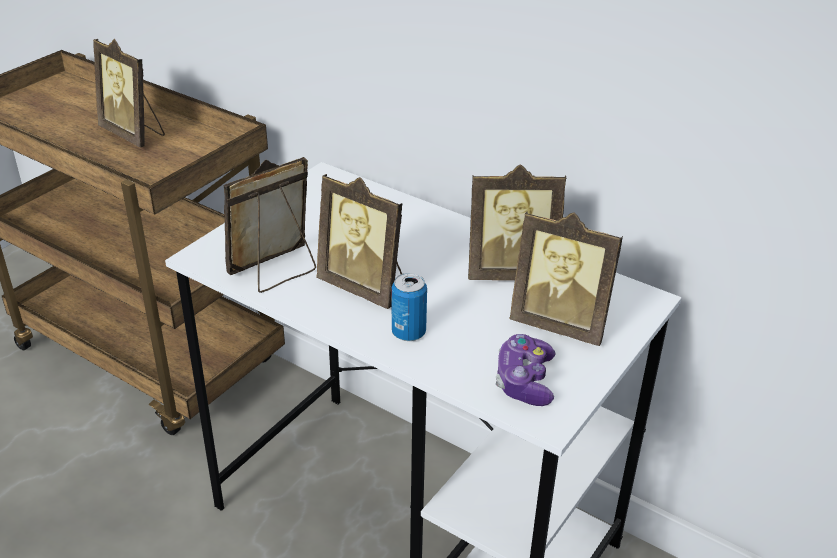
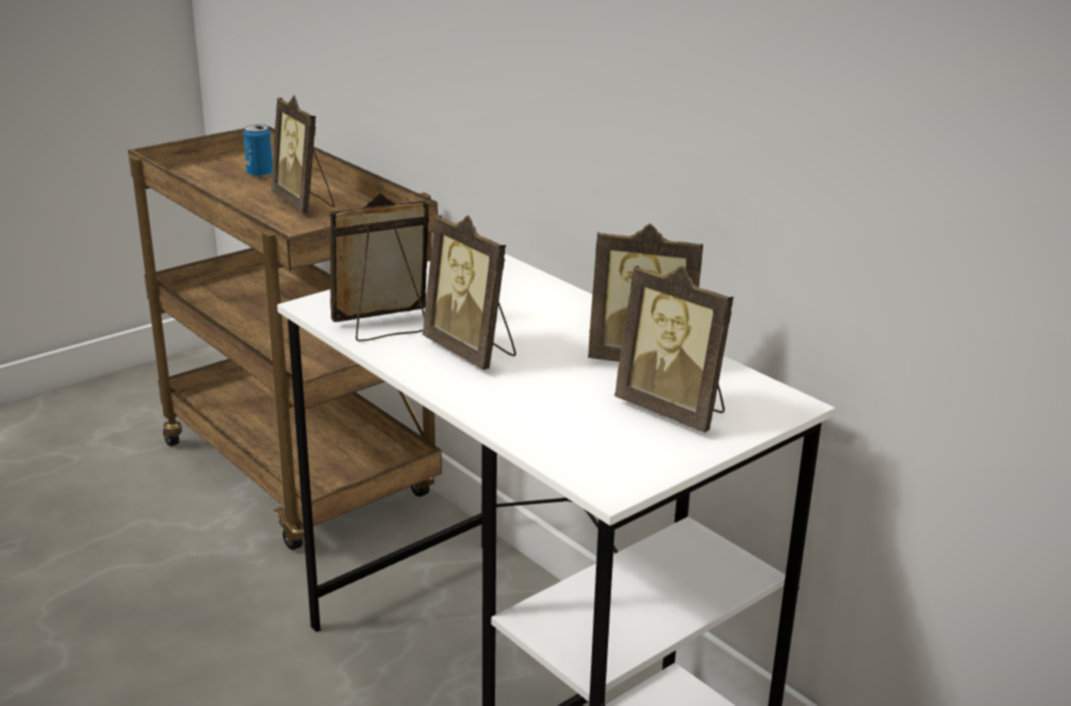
camera: 15 degrees right, 10 degrees down
(408, 333) = (497, 394): can -> can (260, 174)
(524, 381) = (602, 452): game controller -> none

